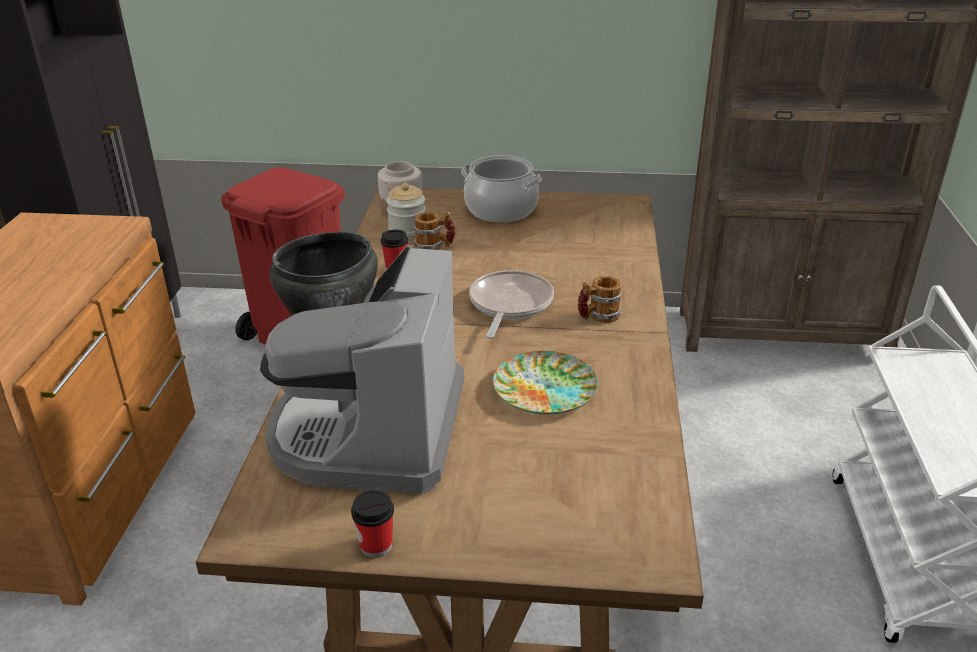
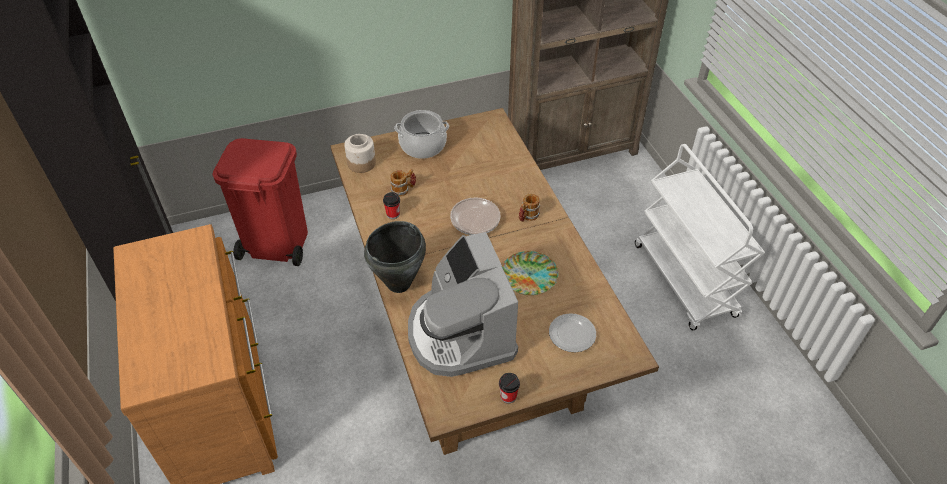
camera: 25 degrees left, 15 degrees up
(407, 231) = (378, 181): jar -> none
(560, 490) = (572, 335): none -> plate

